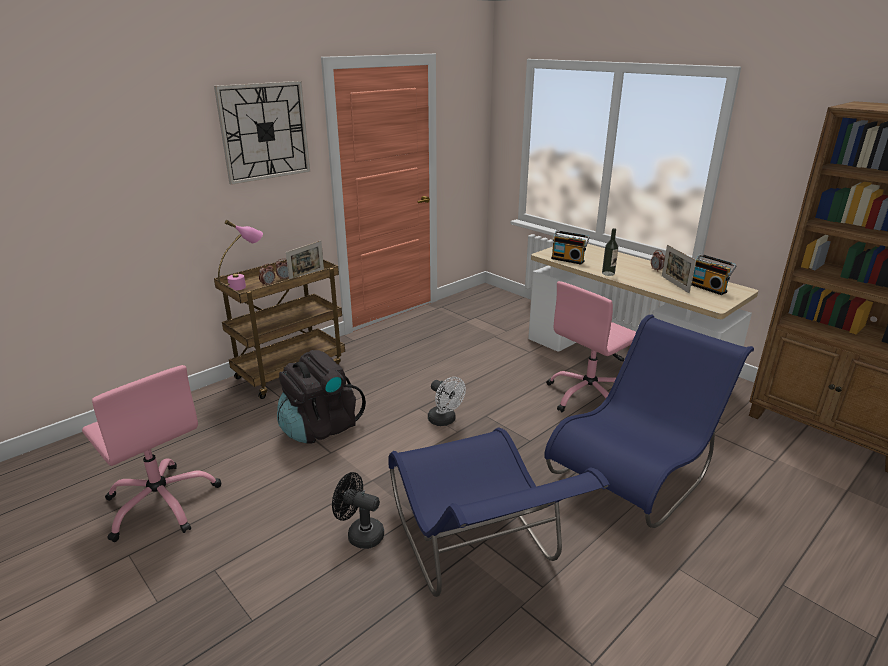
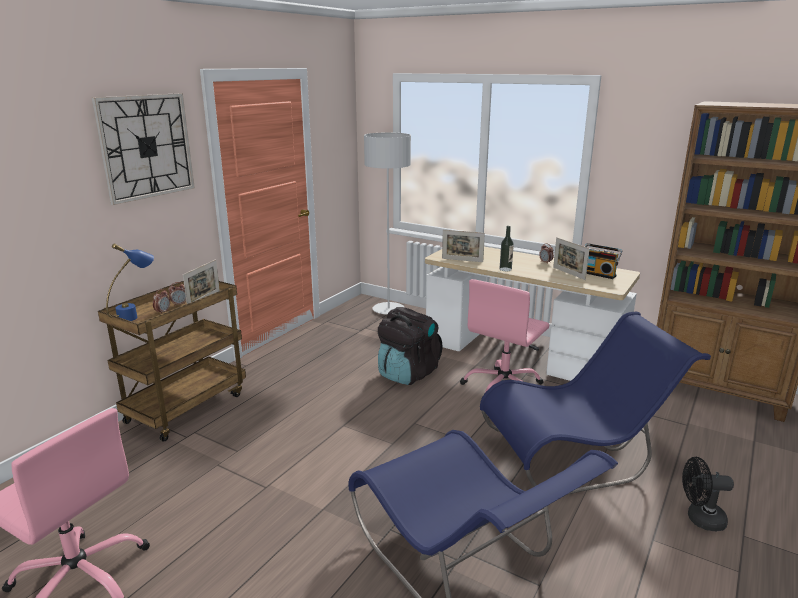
camera: 15 degrees left, 5 degrees down
(245, 285) = (135, 315): pink table lamp -> blue table lamp
(320, 427) = (243, 462): black backpack -> black backpack (407, 373)
(360, 534) = (332, 570): black fan -> black fan (699, 519)
(445, 421) = (375, 434): white fan -> none
(505, 302) = (388, 310): none -> grey floor lamp
(568, 260) = (462, 260): radio -> picture frame
(636, 472) = (577, 455): blue chair -> blue chair turned 45 degrees clockwise

